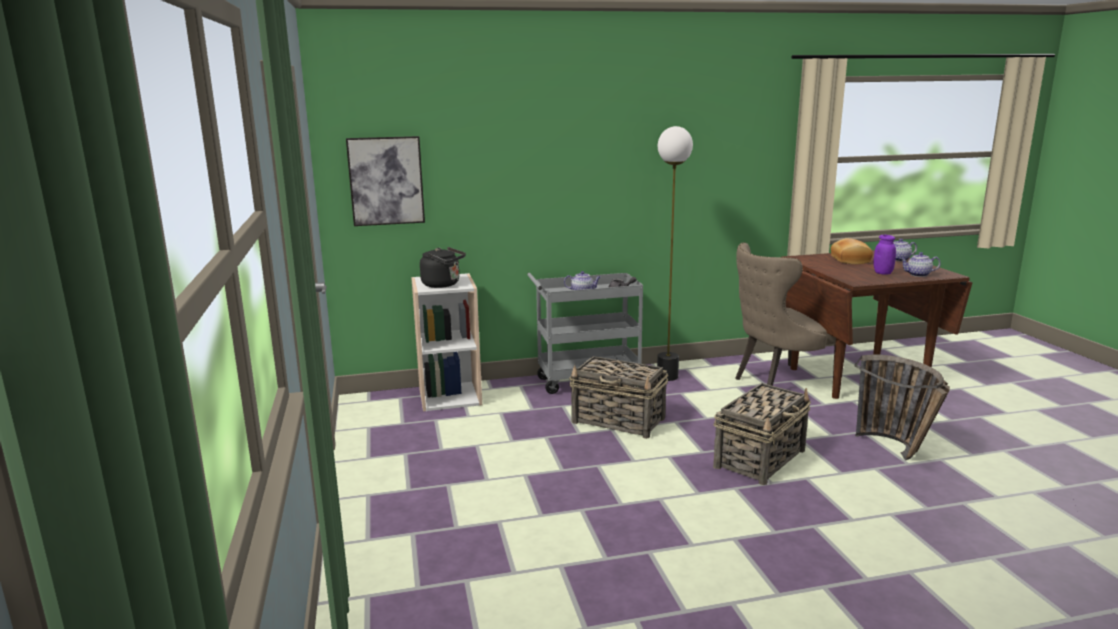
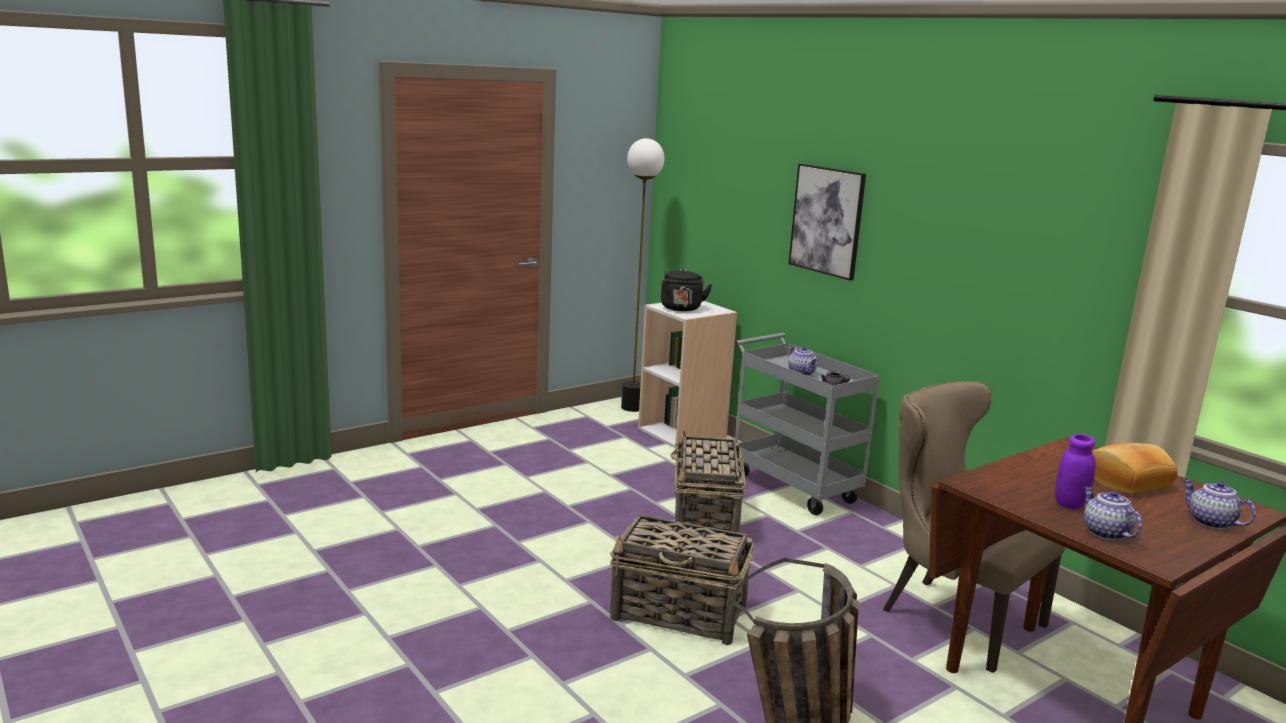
camera: 65 degrees right, 0 degrees up
(386, 181) = (694, 193): picture -> picture (827, 220)
(667, 376) = (871, 534): floor lamp -> floor lamp (633, 407)

